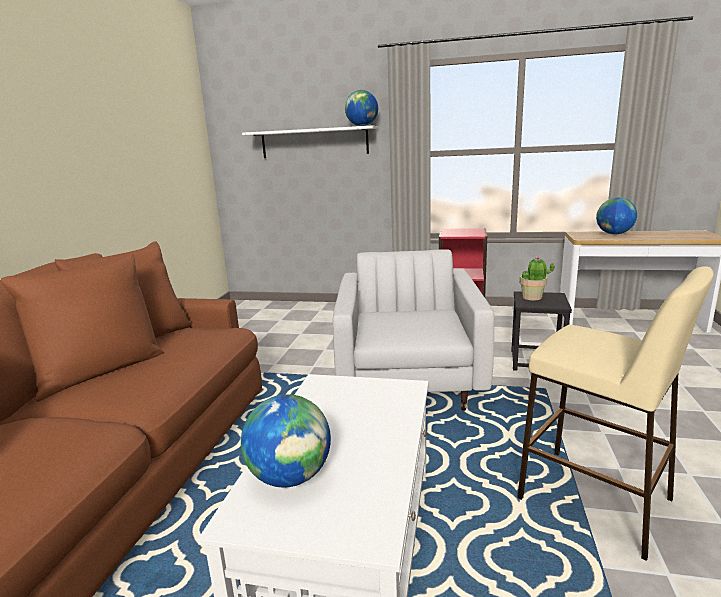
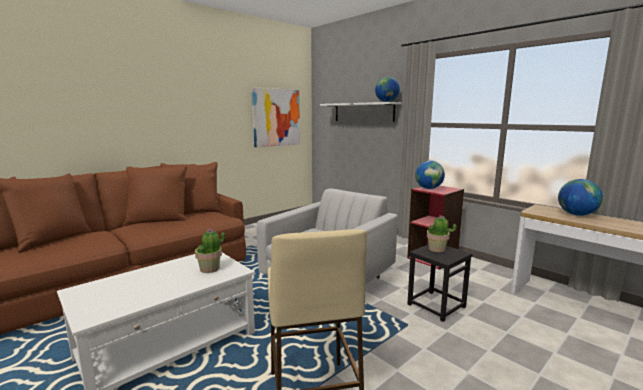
camera: 35 degrees right, 5 degrees down
(172, 158) = (276, 117): none -> picture
(290, 477) = (118, 285): globe -> globe (428, 188)
(369, 399) = (210, 269): none -> potted plant

